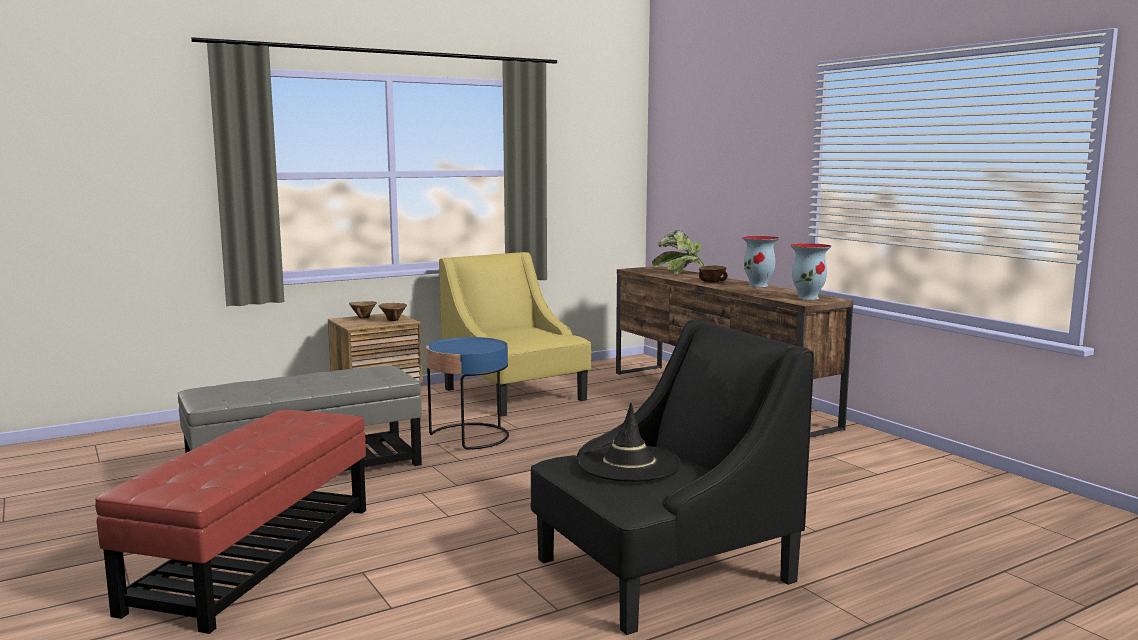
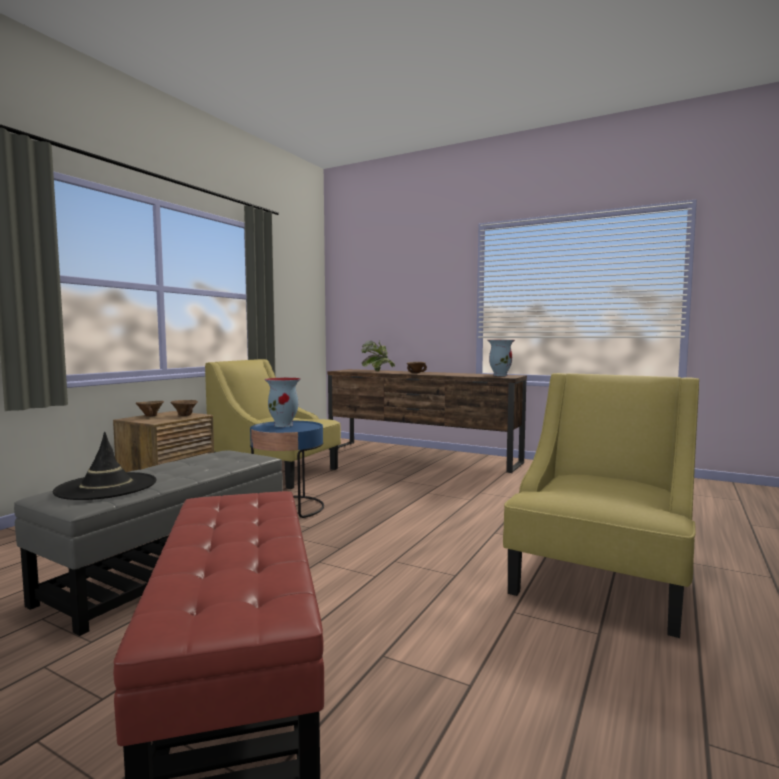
camera: 30 degrees left, 5 degrees down
(629, 464) = (593, 488): black hat -> black hat (106, 487)
(663, 570) = (602, 576): black armchair -> yellow armchair
(759, 285) = (449, 373): vase -> vase (284, 425)

